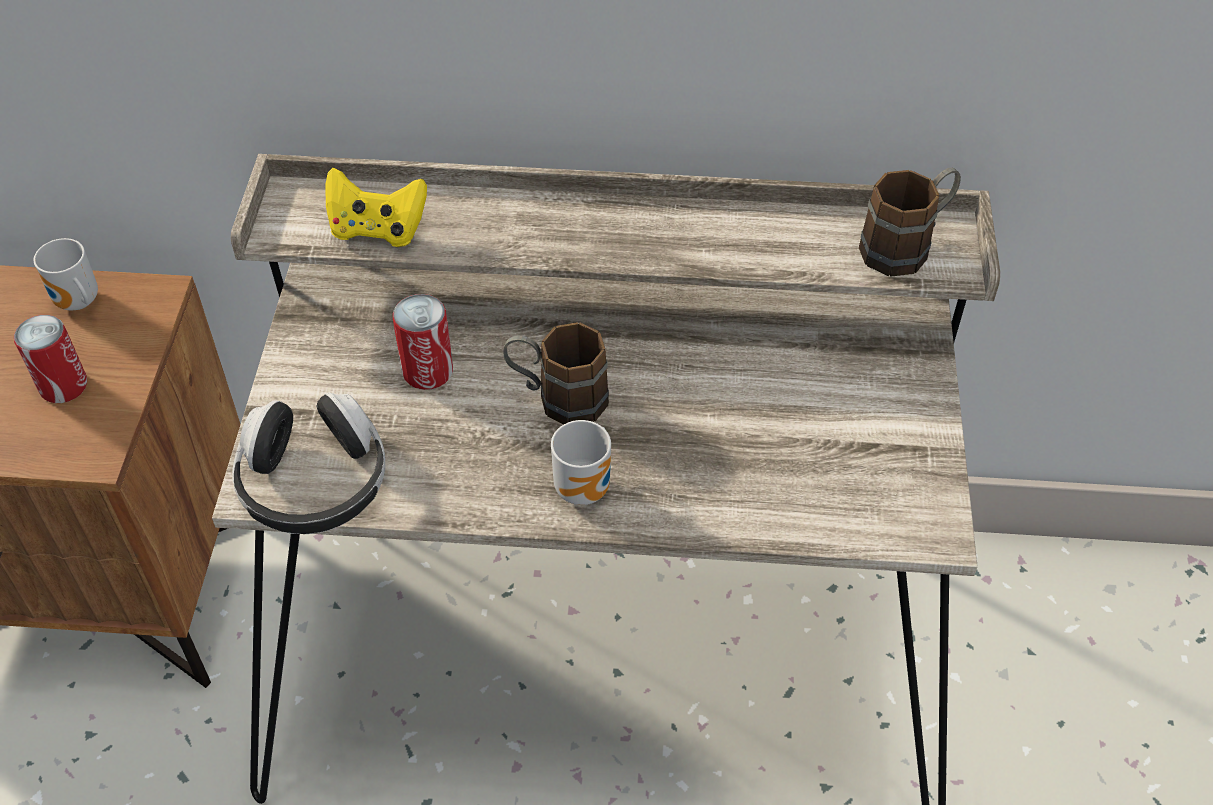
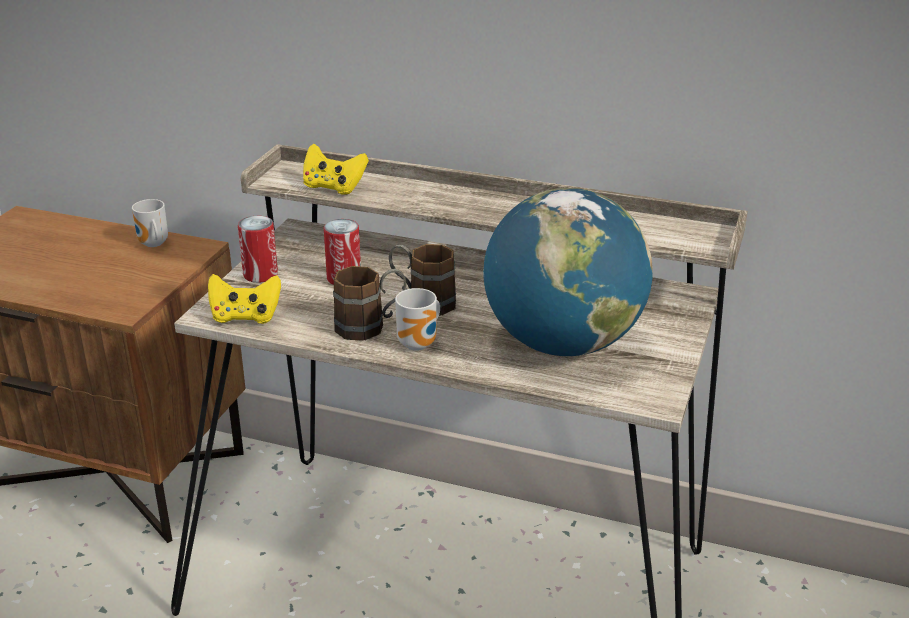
camera: 15 degrees right, 20 degrees down
(63, 386) = (124, 278): can -> can (260, 275)
(314, 484) = (245, 317): headphones -> yellow game controller
(778, 444) = (562, 343): none -> globe
(906, 246) = (680, 234): brown mug -> brown mug (371, 326)

